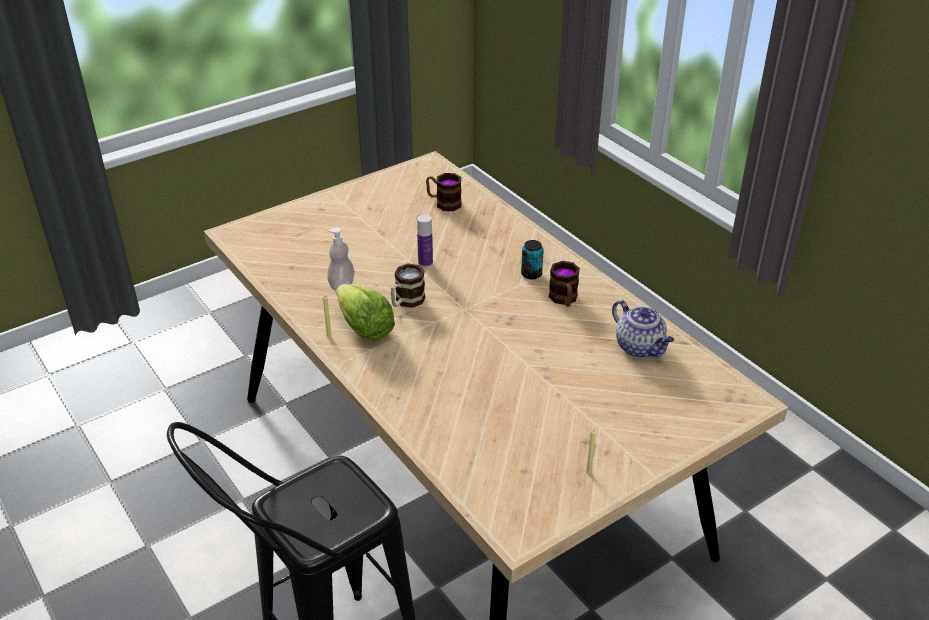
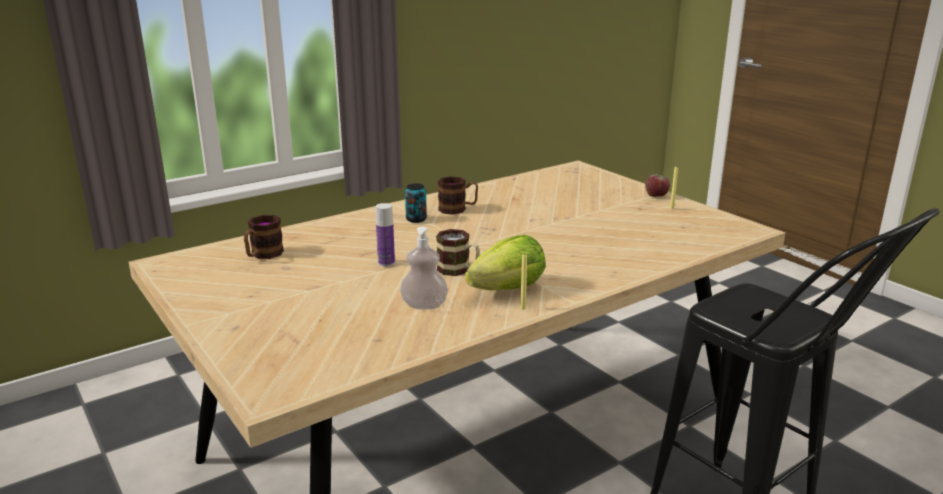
camera: 90 degrees left, 15 degrees down
(637, 465) = (656, 196): none -> apple
(640, 347) = (522, 189): teapot -> none

